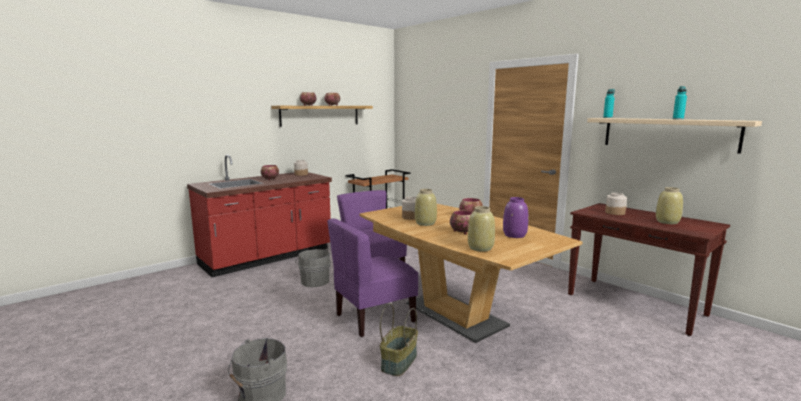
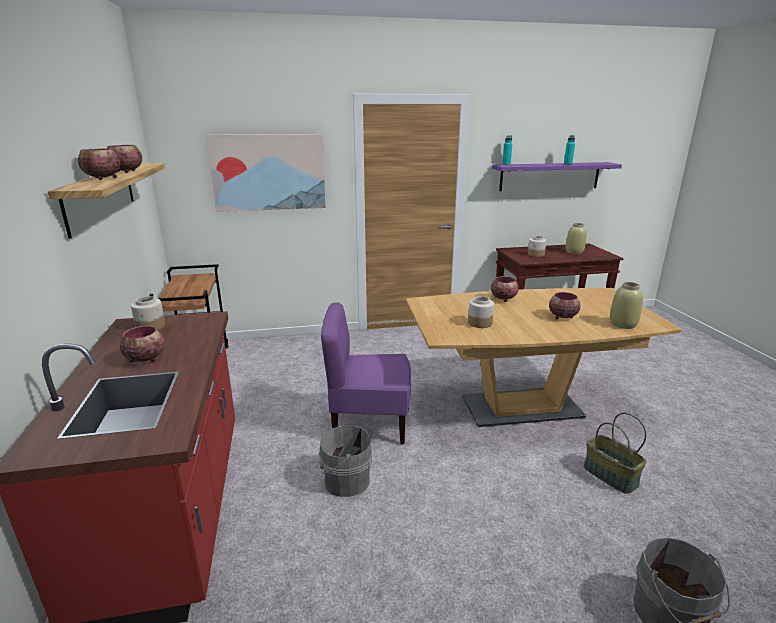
camera: 60 degrees left, 10 degrees up
(374, 318) = (501, 461): purple chair -> none
(425, 223) = (515, 323): beige vase -> none
(440, 117) = (268, 172): none -> picture
(515, 235) = (584, 302): purple vase -> none
(668, 134) = (549, 176): beige shelf -> purple shelf

